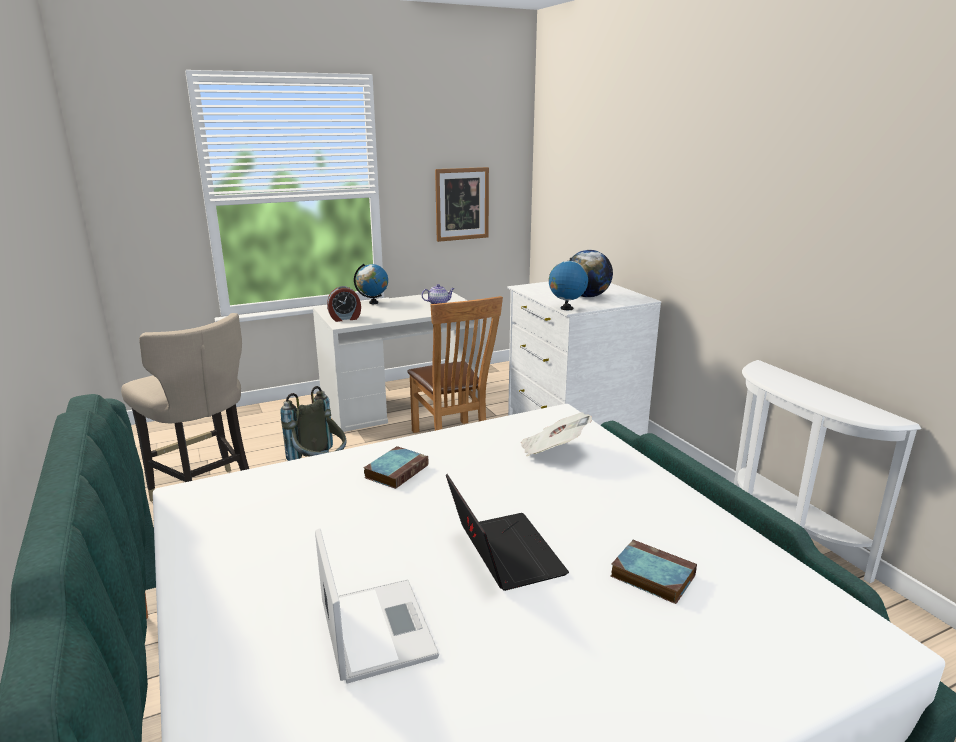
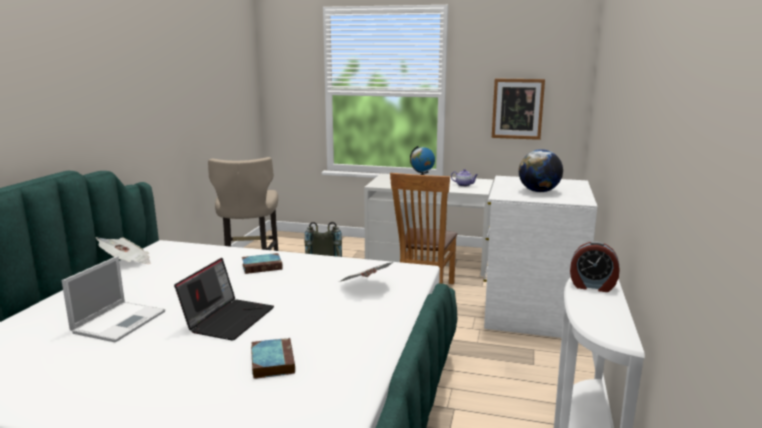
camera: 40 degrees right, 5 degrees down
(180, 542) = (127, 262): none -> newspaper
(345, 318) = (384, 182): alarm clock -> alarm clock (592, 286)
(566, 308) = (498, 195): globe -> none

